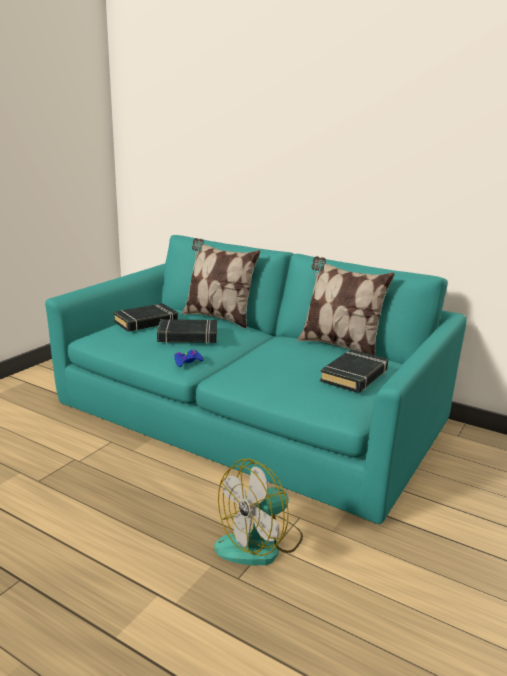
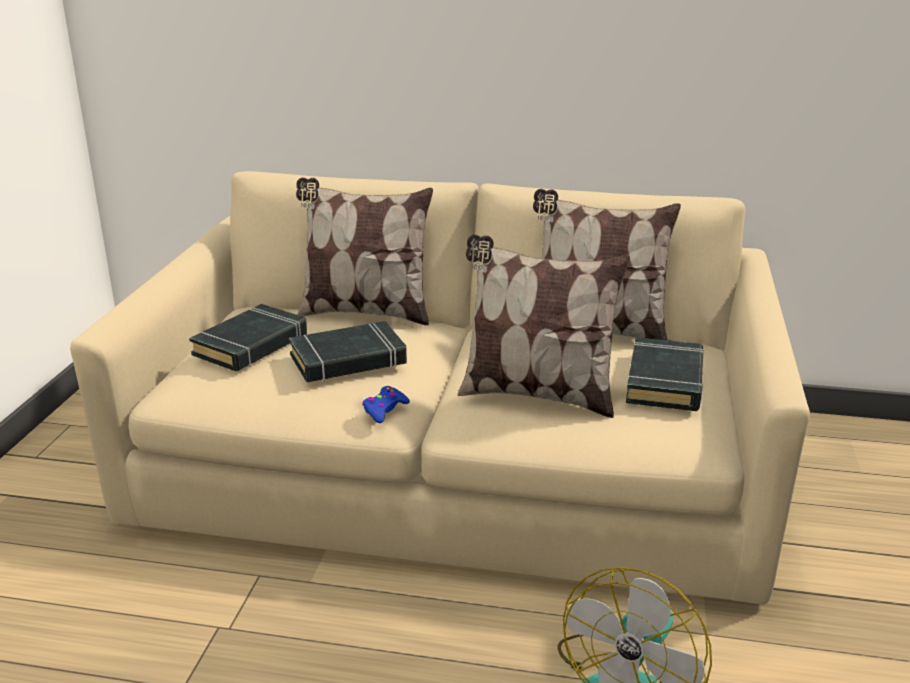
camera: 20 degrees left, 5 degrees up
(252, 414) = (457, 465): turquoise sofa -> beige sofa
(275, 369) = (536, 394): none -> pillow

